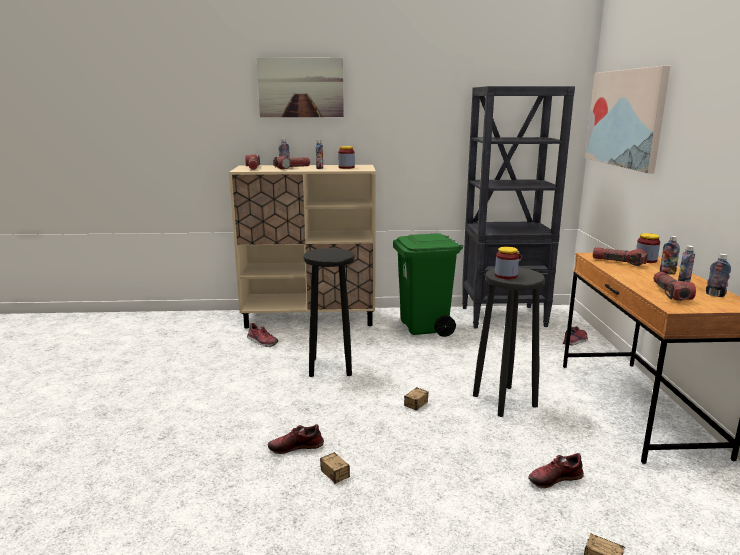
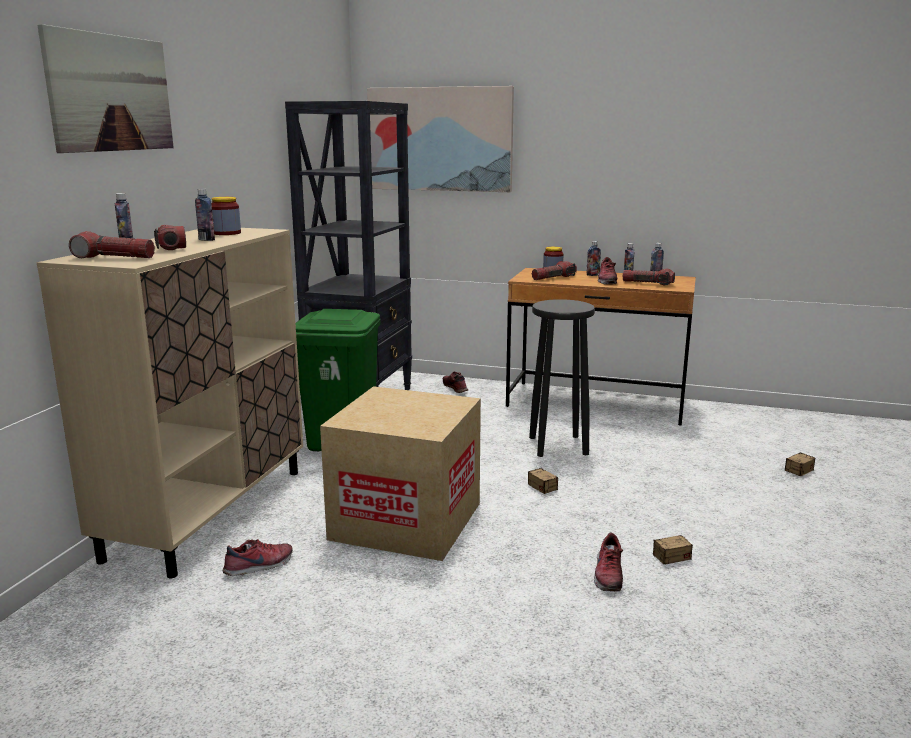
camera: 70 degrees left, 0 degrees up
(331, 367) = (406, 521): black stool -> cardboard box
(506, 276) = (567, 308): jar -> none
(554, 478) = (696, 459): shoe -> shoe (606, 280)

